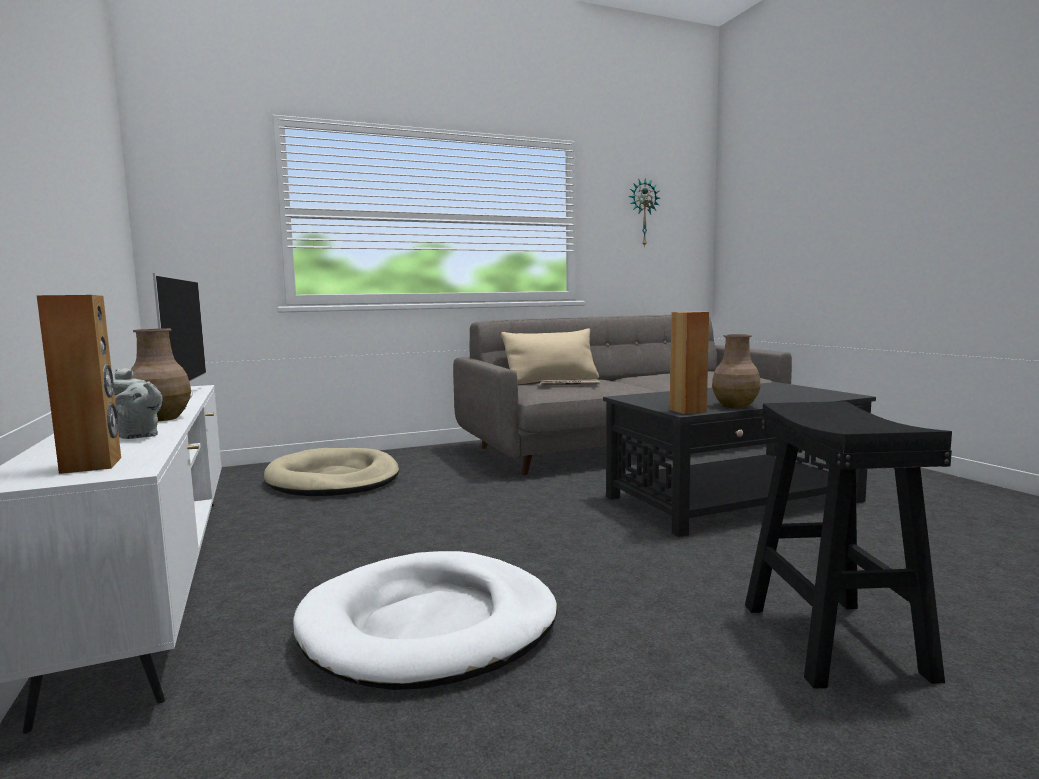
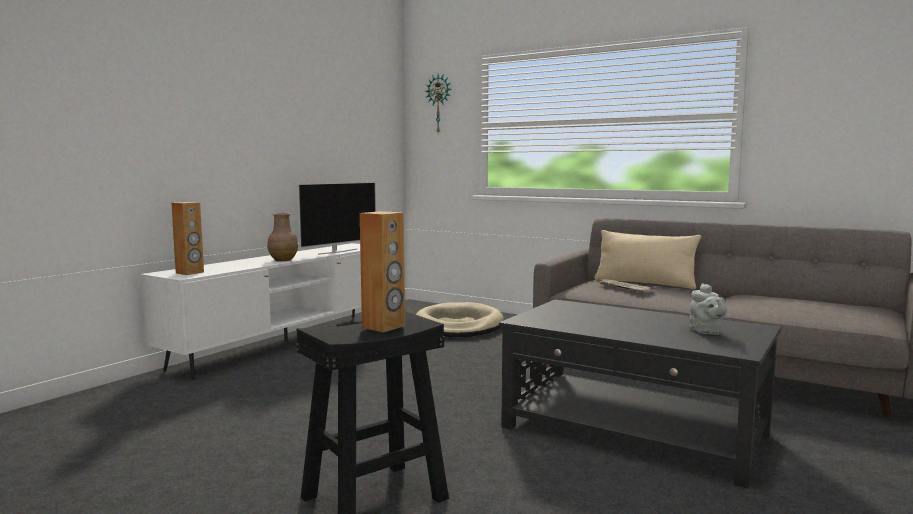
camera: 55 degrees right, 0 degrees up
(136, 436) = (243, 265): grey teapot -> grey teapot (706, 332)
(430, 626) = (290, 398): white dog bed -> none
(643, 213) = (847, 98): wall clock -> wall clock (439, 104)
(688, 411) = (528, 321): brown speaker -> brown speaker (384, 327)
(735, 406) = (578, 328): brown vase -> none

